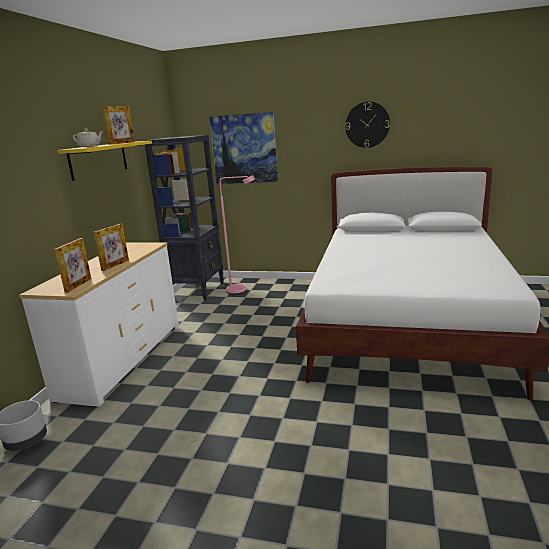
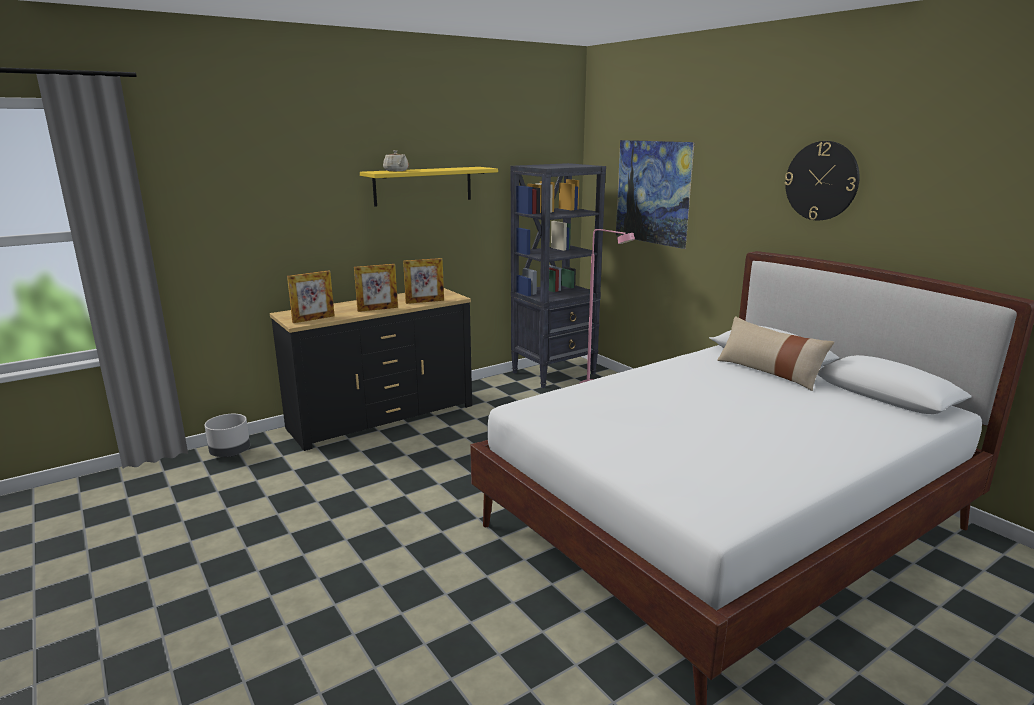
camera: 40 degrees right, 0 degrees up
(122, 143) = (447, 169): picture frame -> picture frame (425, 301)
(123, 359) = (382, 417): white dresser -> black dresser
(385, 234) = (769, 372): none -> beige pillow

